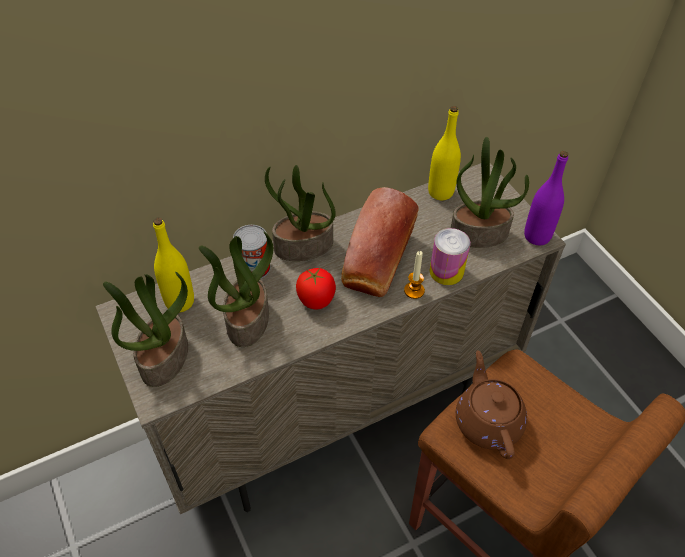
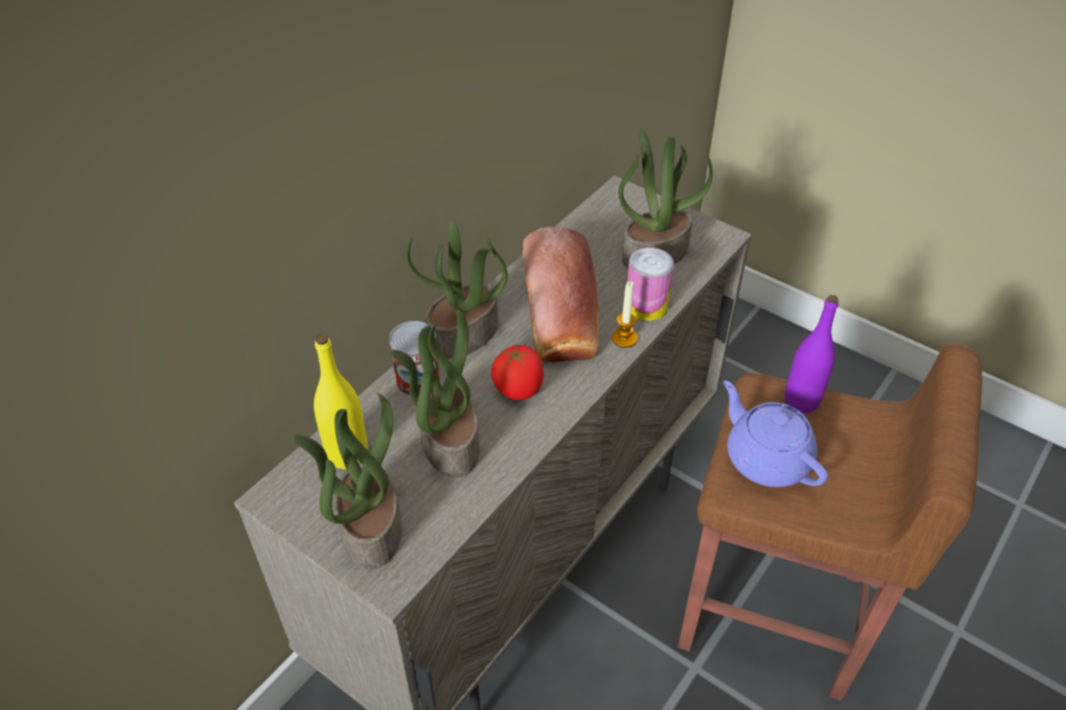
camera: 25 degrees left, 5 degrees down
(440, 192) = (584, 224): yellow bottle -> none
(487, 421) = (766, 458): brown teapot -> purple teapot
(537, 236) = (717, 236): purple bottle -> purple bottle (801, 401)

